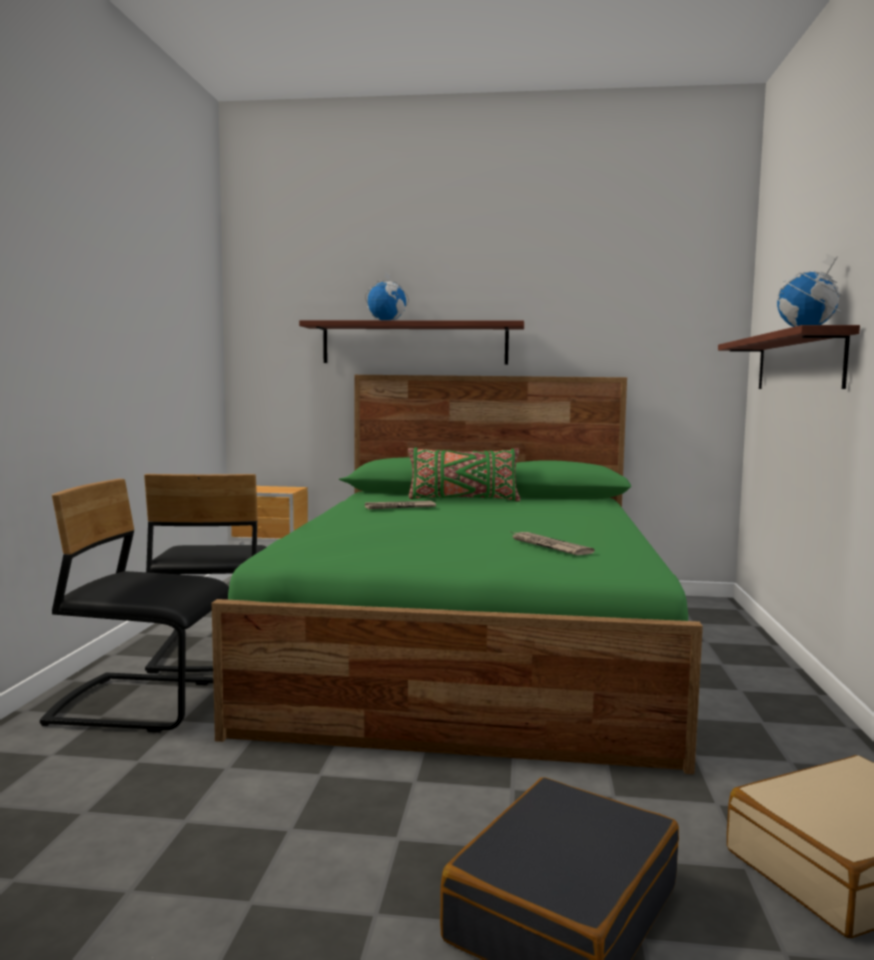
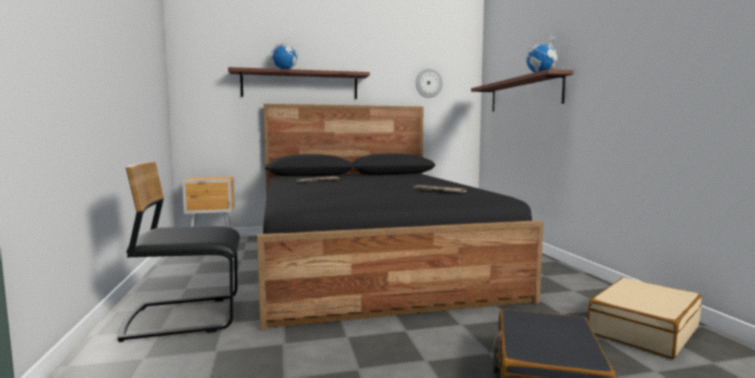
camera: 20 degrees left, 0 degrees up
(211, 651) = (206, 281): black chair -> none
(463, 499) = (345, 176): green pillow -> none
(472, 647) = (369, 260): green bed -> black bed
(641, 335) = (428, 83): none -> wall clock

